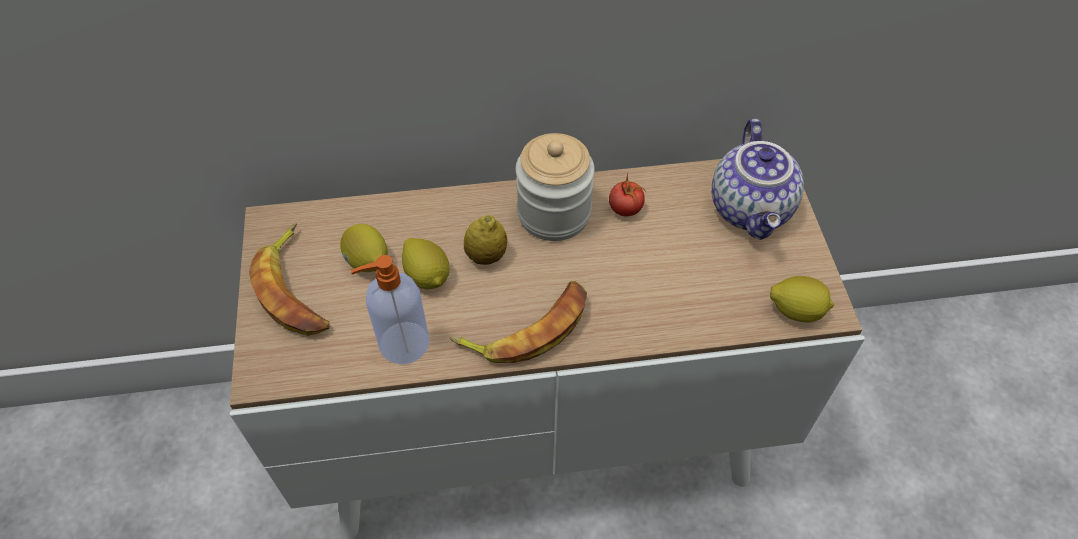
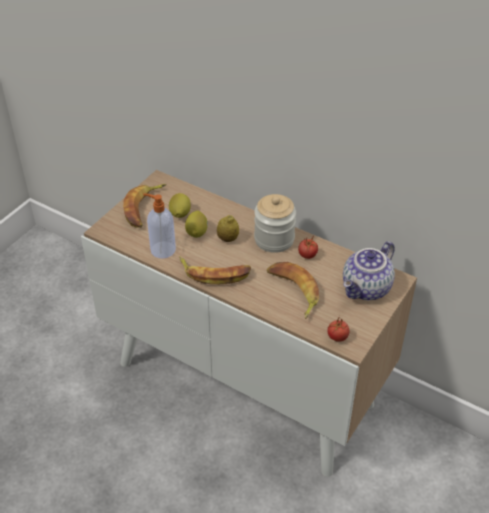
camera: 40 degrees right, 10 degrees down
(666, 280) = (293, 292): none -> banana
(795, 310) = (337, 337): lemon -> tomato

